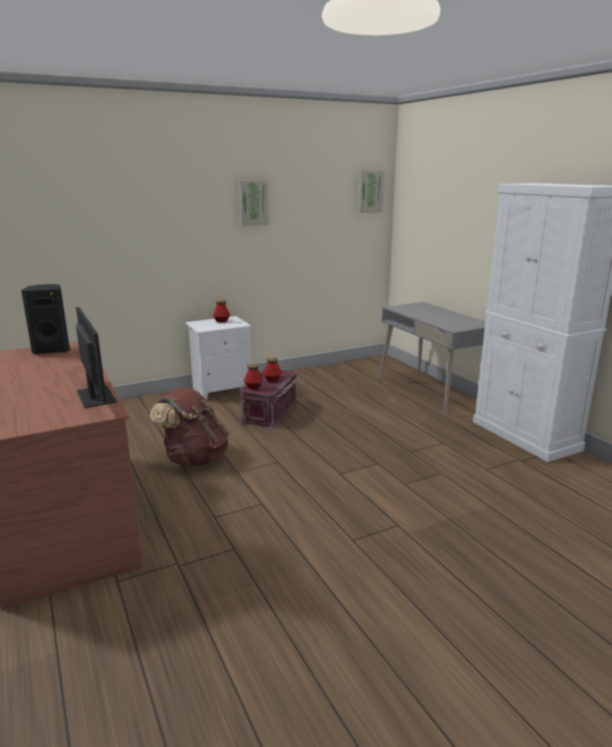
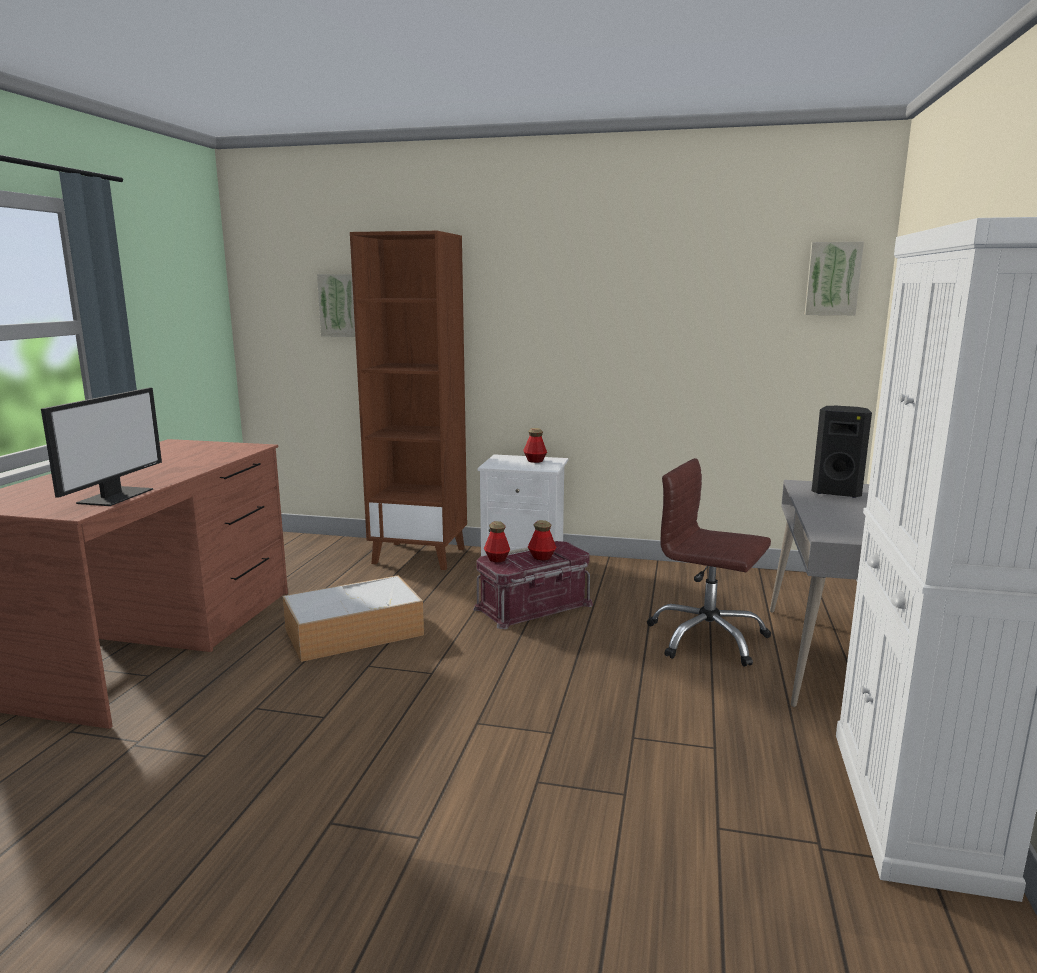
camera: 40 degrees right, 5 degrees down
(52, 350) = (223, 447): black speaker -> black speaker (836, 492)
(149, 405) = (420, 555): none -> brown bookcase
(194, 458) = (356, 632): brown backpack -> storage box
(253, 203) = (607, 291): picture -> picture (340, 305)
(373, 400) = (707, 638): none -> brown office chair

